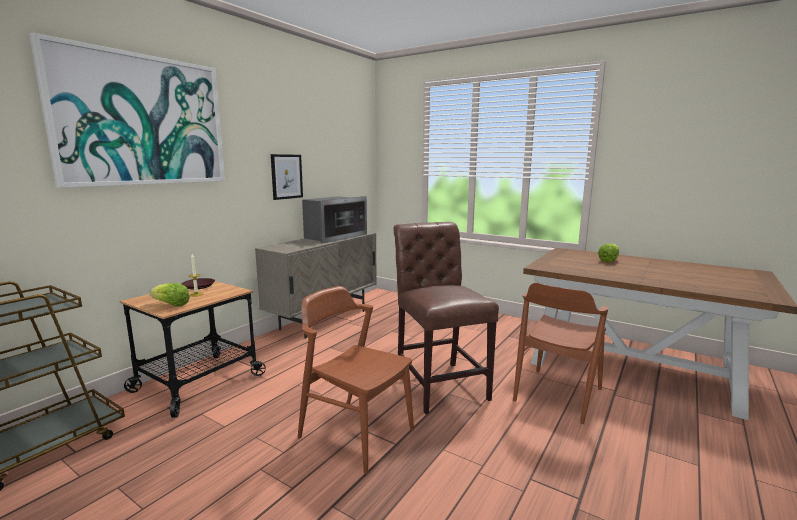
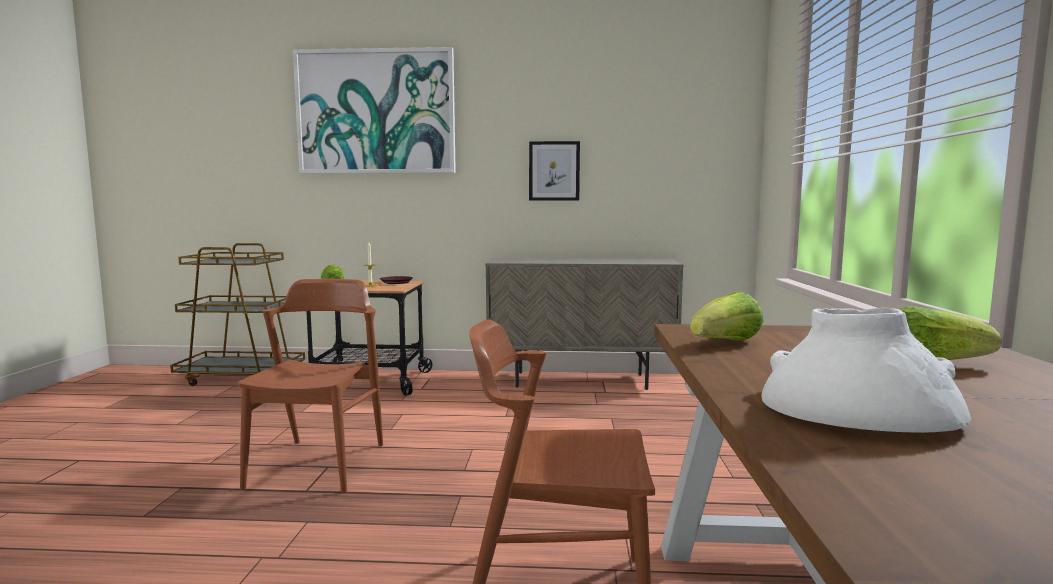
camera: 60 degrees right, 5 degrees down
(334, 236) = (610, 260): microwave -> none
(439, 383) = (485, 482): brown chair -> none
(569, 268) = (726, 343): none -> lettuce
(661, 277) = (856, 410): none -> white vase

